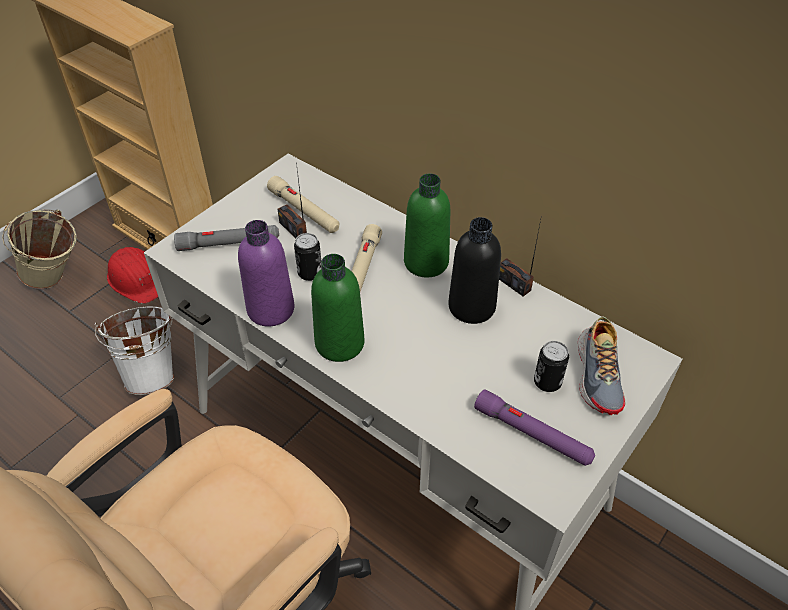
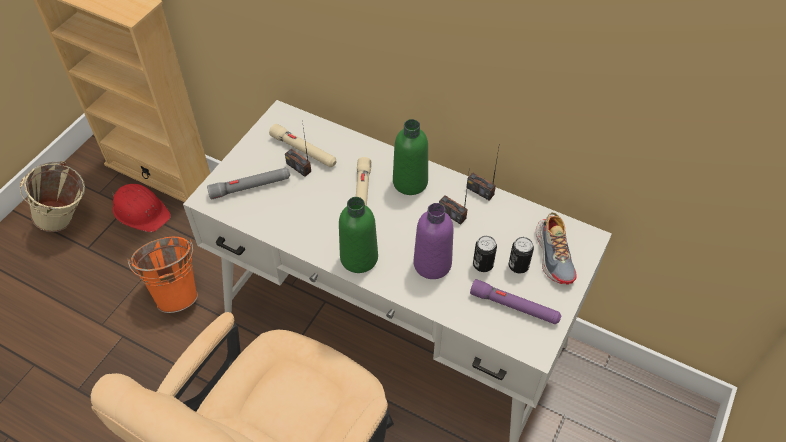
camera: 10 degrees left, 5 degrees up
(152, 372) = (176, 291): white bucket -> orange bucket
(271, 309) = (299, 238): purple bottle -> purple bottle (432, 264)
(310, 273) = (322, 203): can -> can (483, 264)
(471, 307) = (452, 214): black bottle -> radio

